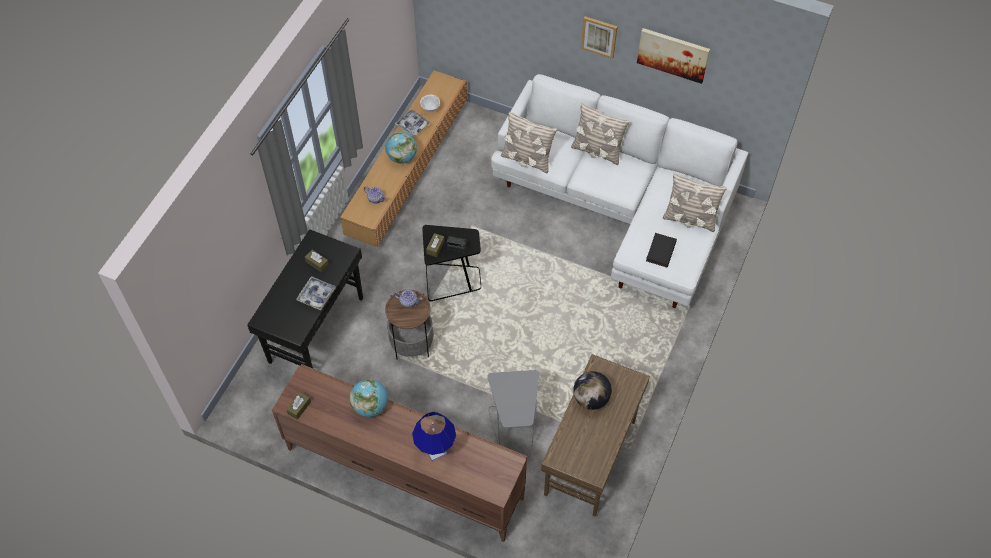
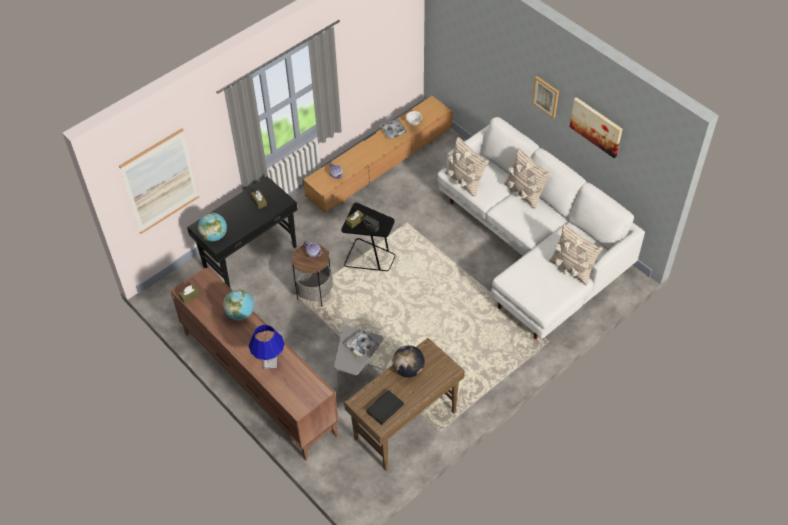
camera: 25 degrees right, 5 degrees down
(208, 284) = (160, 181): none -> picture
(316, 295) = (246, 223): tray -> tray (361, 346)
(402, 157) = (372, 151): globe -> globe (214, 236)
(660, 251) = (533, 284): black book -> black book (384, 408)

